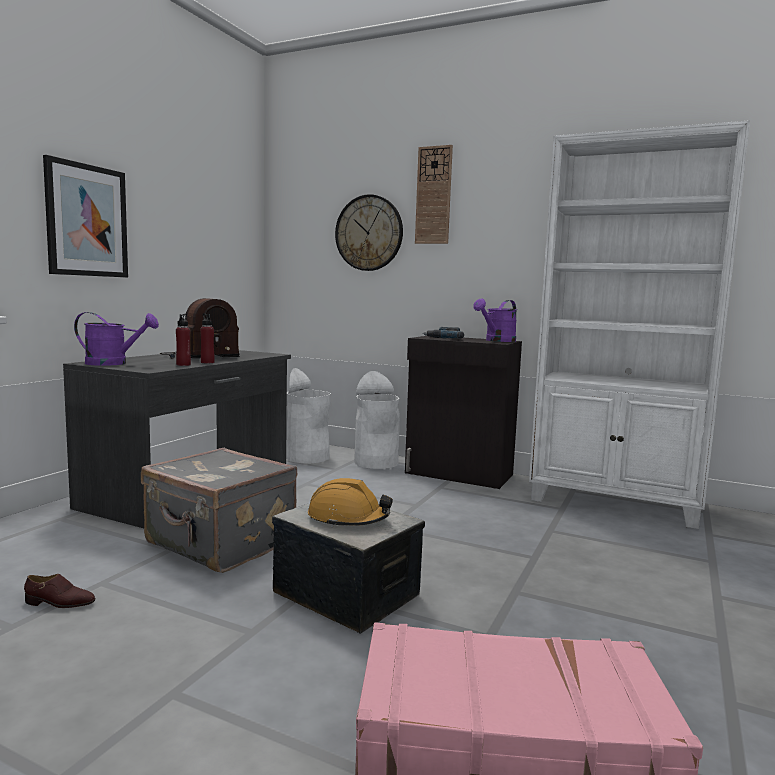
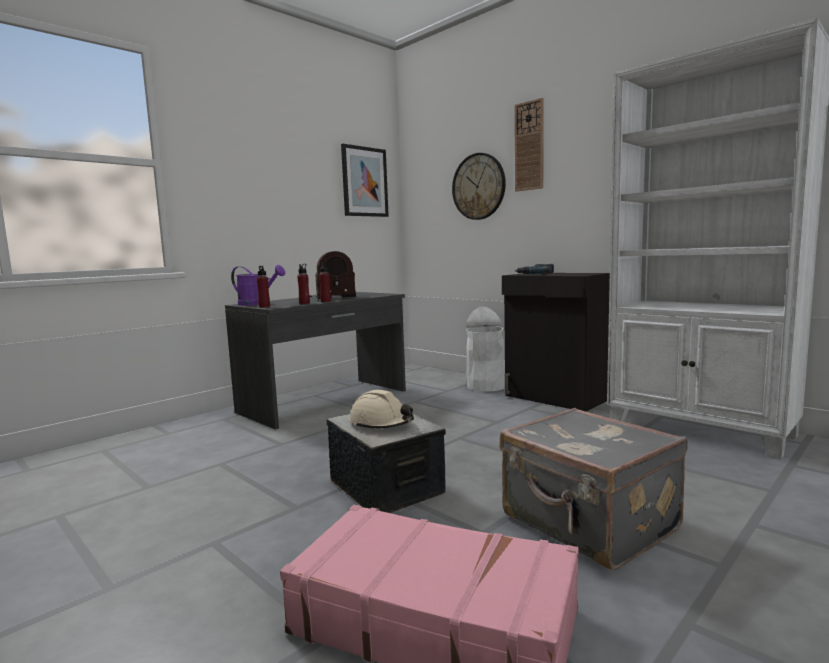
camera: 20 degrees right, 0 degrees up
(59, 603) = (186, 474): brown shoe -> none
(87, 221) = (245, 199): picture -> picture (364, 182)
(134, 368) = (264, 307): none -> red bottle
(220, 544) = (317, 443): grey suitcase -> grey suitcase (588, 524)
(307, 457) = (430, 381): white trash can -> none
(348, 519) = (381, 424): orange hard hat -> beige hard hat
(497, 341) = (584, 273): purple watering can -> none

